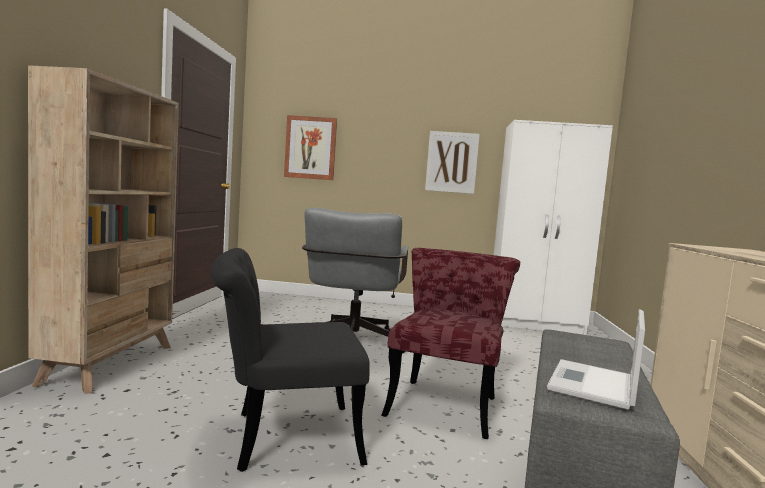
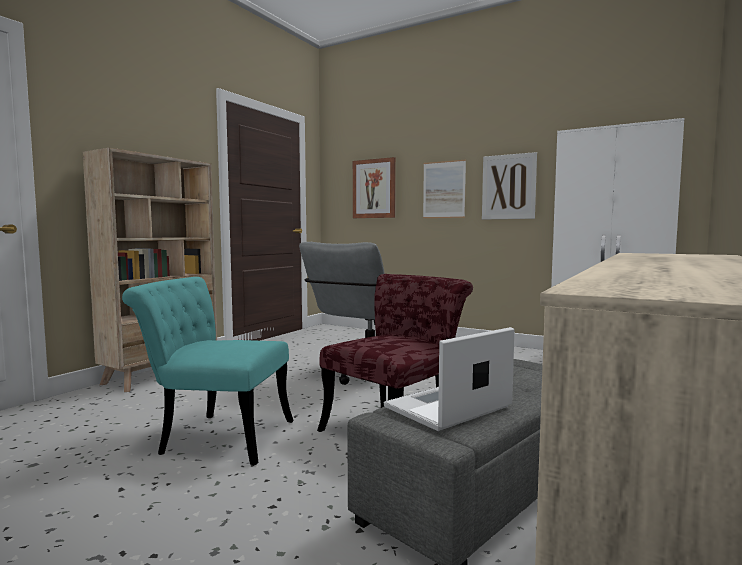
camera: 25 degrees right, 0 degrees up
(281, 438) = (216, 436): black chair -> turquoise chair
(388, 157) = (444, 189): none -> picture

